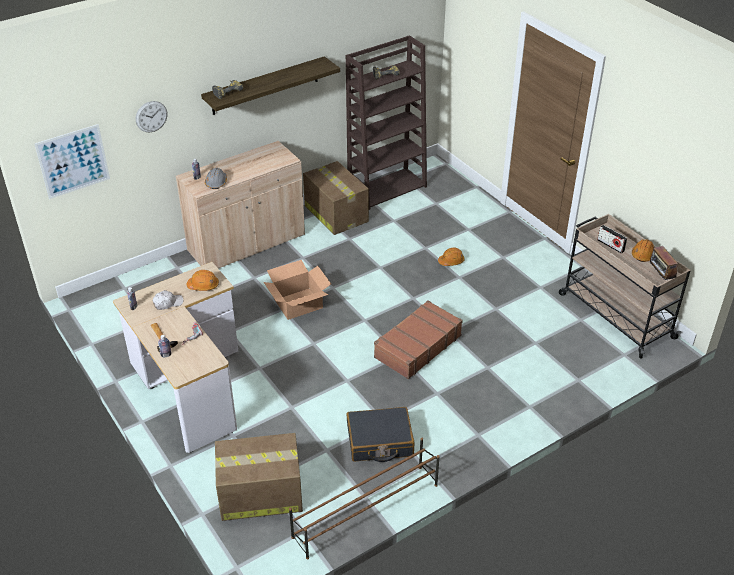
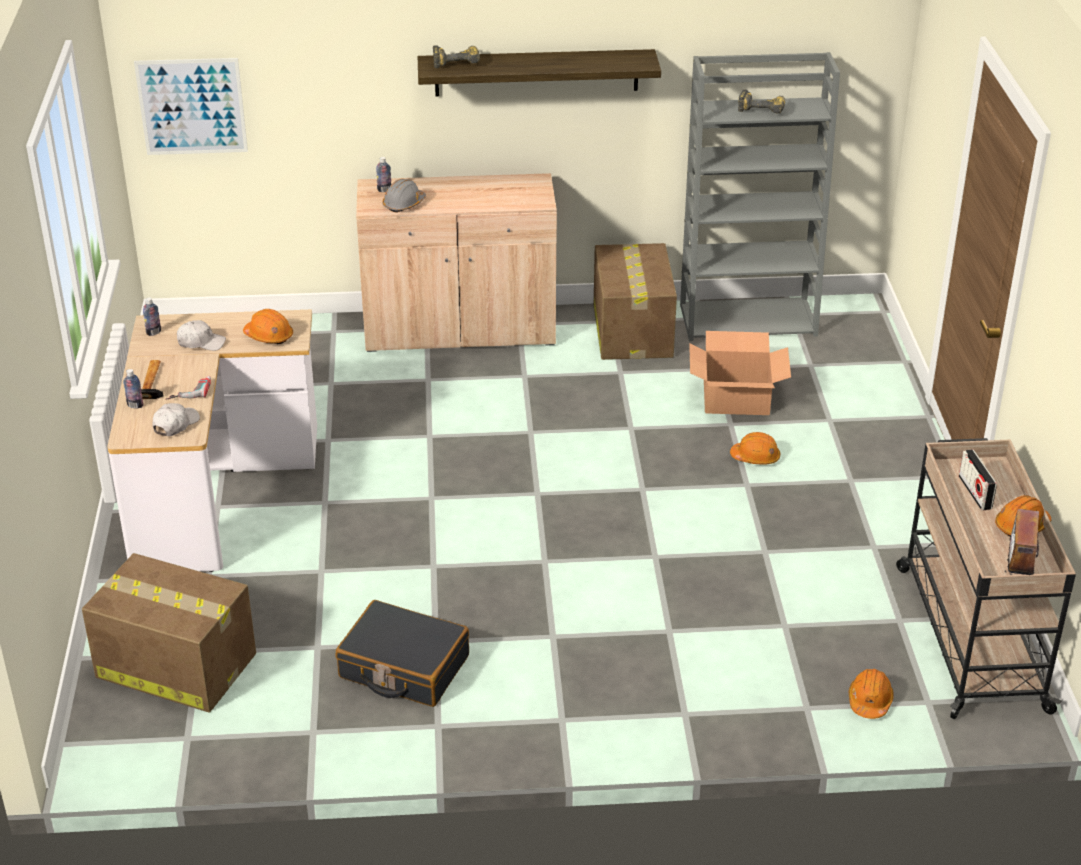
camera: 30 degrees right, 5 degrees down
(151, 116) = (327, 70): wall clock -> none
(200, 357) = (175, 424): none -> white cap
(298, 303) = (459, 436): cardboard box -> cardboard box (735, 397)
(365, 511) = (296, 750): brown shoe rack -> none
(387, 188) = (749, 319): brown bookcase -> grey bookcase
(417, 346) = (584, 559): brown suitcase -> none
(601, 365) = (869, 701): none -> orange hard hat

